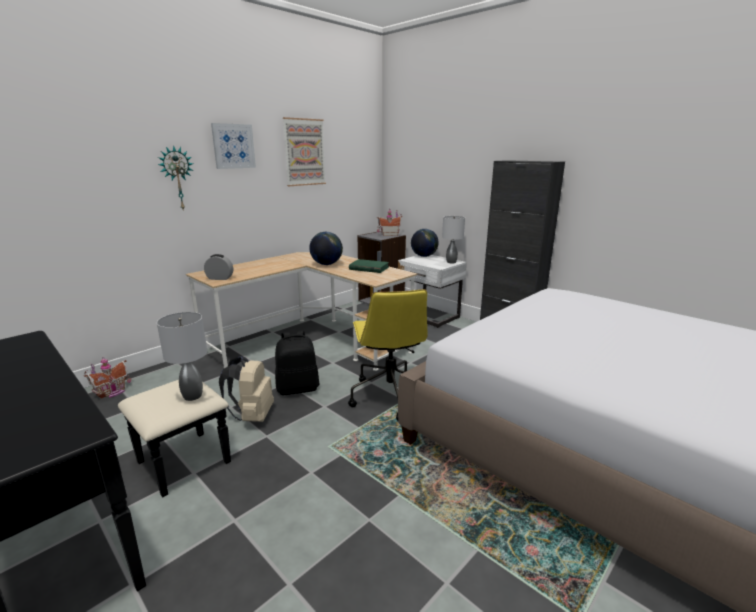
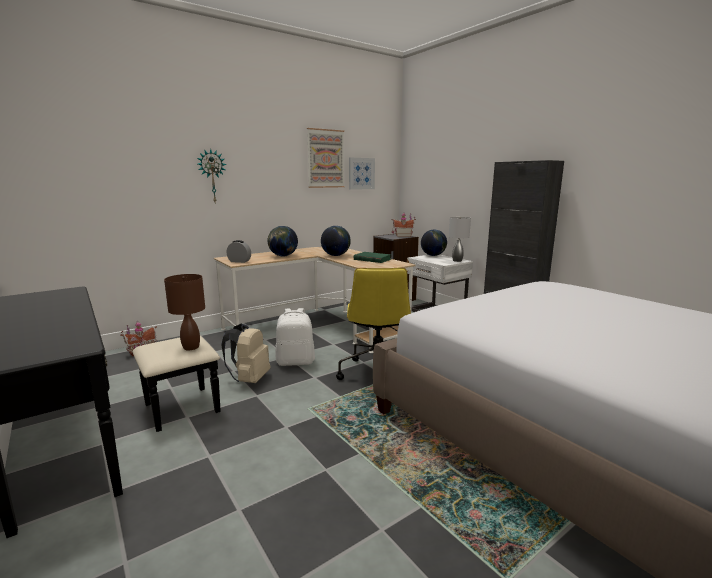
camera: 10 degrees right, 5 degrees down
(193, 395) = (191, 347): grey table lamp -> brown table lamp
(233, 146) = (262, 151): picture -> picture (361, 173)
(267, 267) = (283, 256): none -> globe
(298, 388) = (296, 361): black backpack -> white backpack

